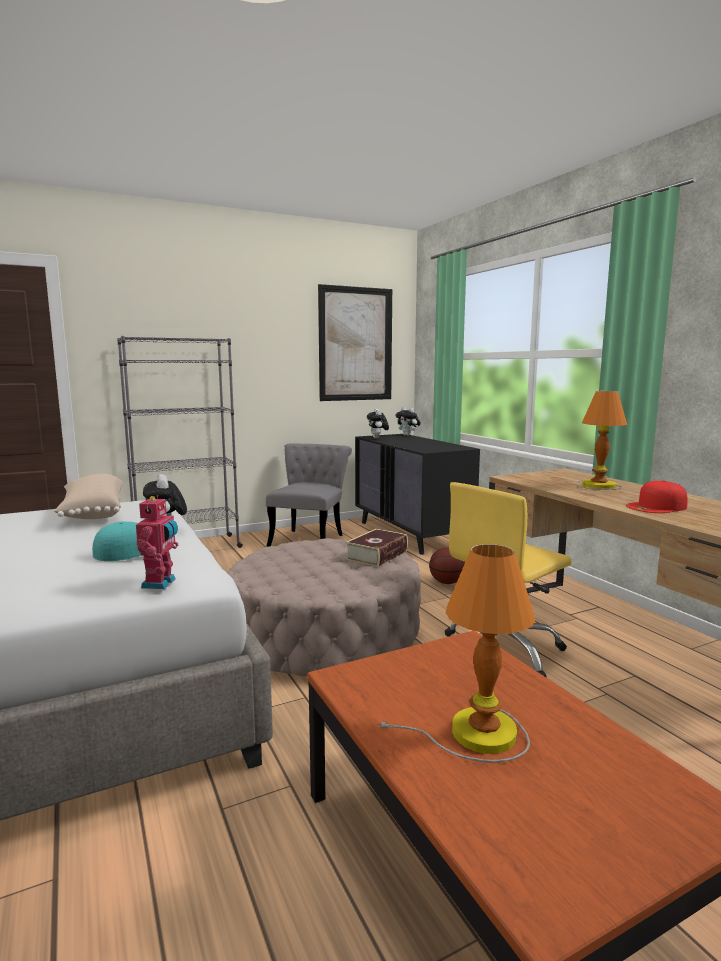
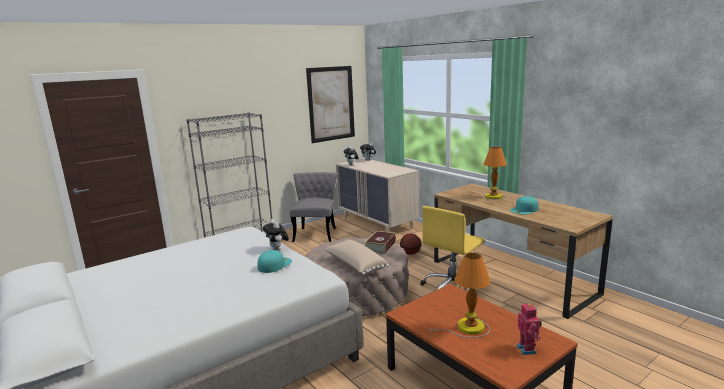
camera: 10 degrees left, 5 degrees up
(92, 512) = (220, 241): beige pillow -> beige pillow (355, 265)
(161, 583) = (308, 281): toy robot -> toy robot (527, 349)
(411, 534) = (377, 223): black dresser -> beige dresser
(657, 507) = (524, 210): red cap -> turquoise cap

